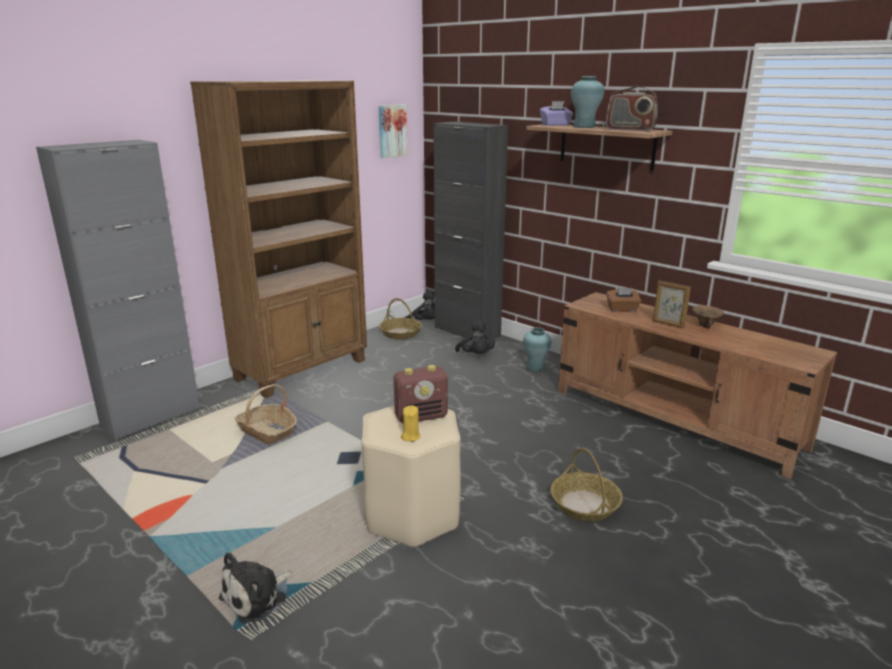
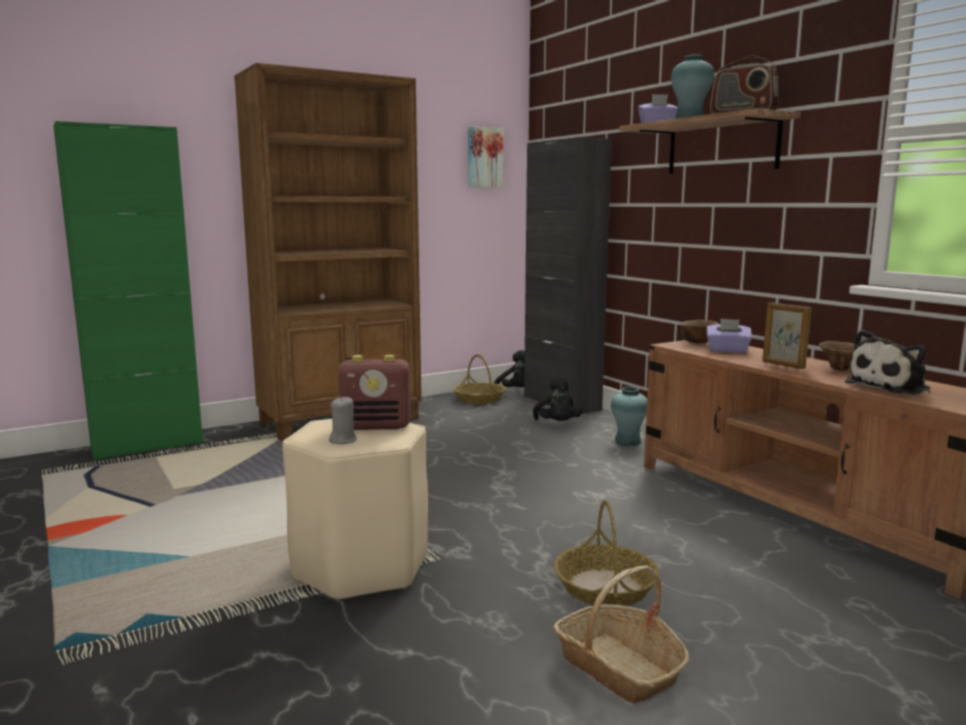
camera: 15 degrees right, 10 degrees down
(151, 417) = (147, 446): grey cabinet -> green cabinet
(257, 597) = (109, 622): plush toy -> plush toy (890, 387)
(267, 431) = (257, 469): basket -> basket (619, 667)
(410, 436) = (343, 440): yellow candle -> grey candle
(597, 300) = (699, 342): none -> brown bowl
(622, 309) = (727, 351): brown tissue box -> purple tissue box

